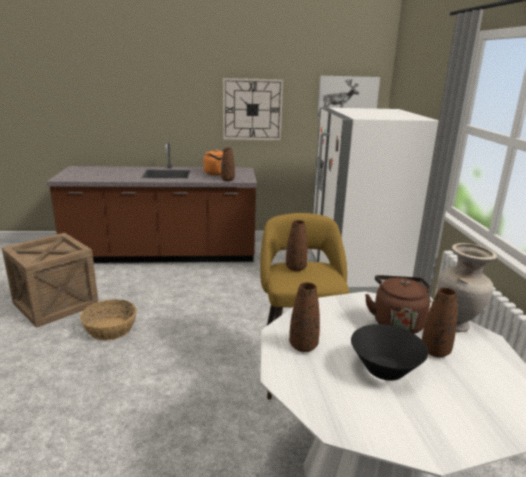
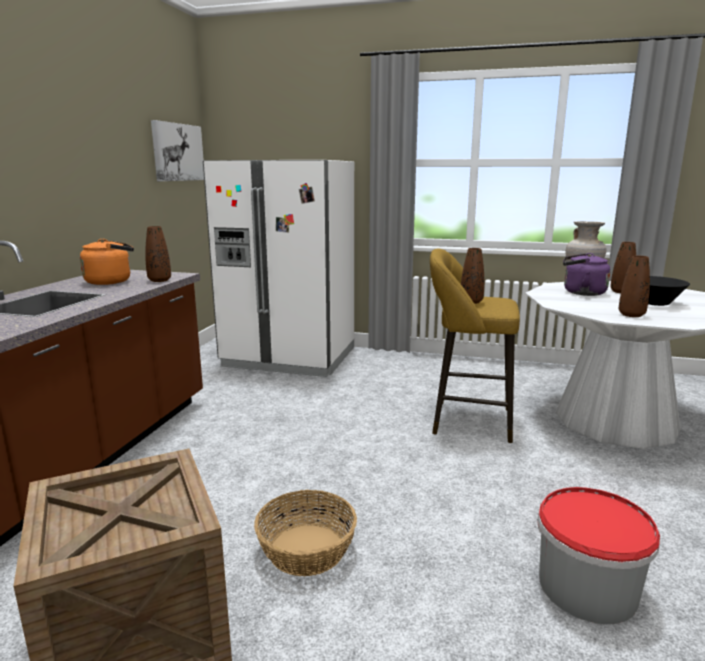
camera: 70 degrees left, 5 degrees down
(77, 438) = (587, 587): none -> bucket
(252, 109) = (89, 171): wall clock -> none
(396, 322) = (581, 293): brown kettle -> purple kettle

